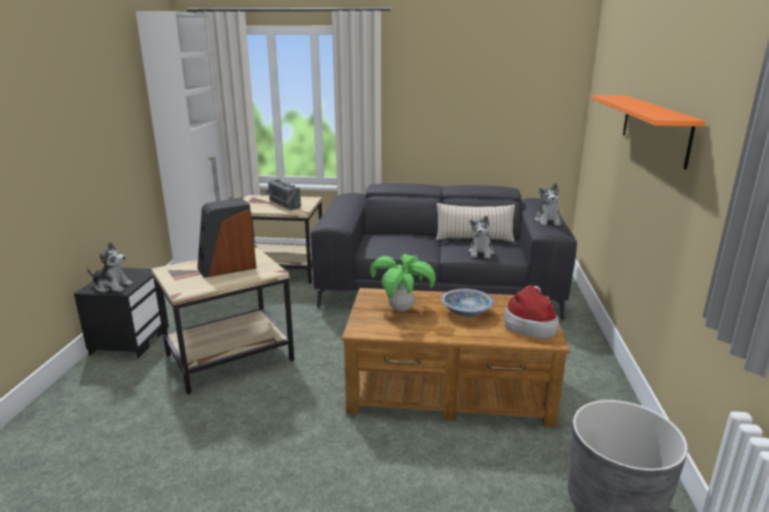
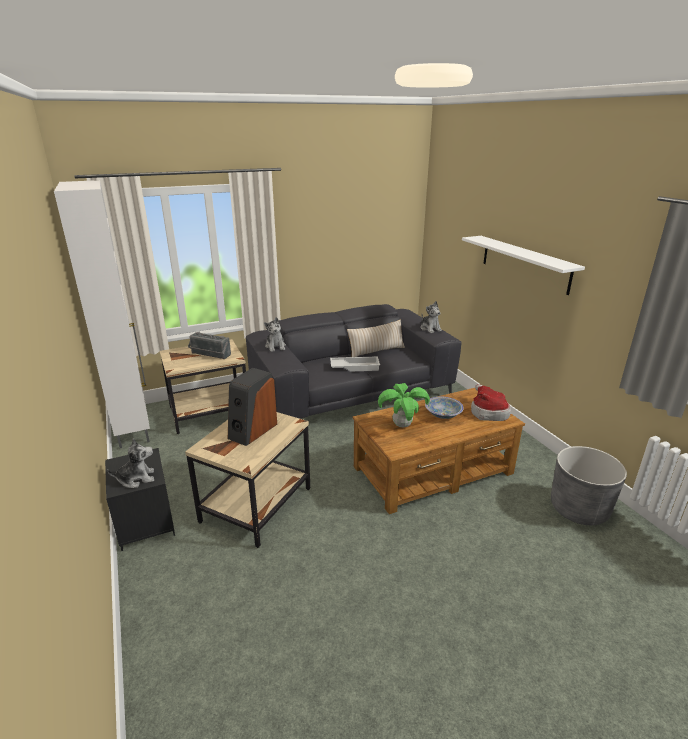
camera: 30 degrees left, 5 degrees up
(428, 247) = (355, 367): none -> white tray
(481, 253) = (394, 362): plush toy -> plush toy (275, 346)
(654, 128) = (524, 263): orange shelf -> white shelf

